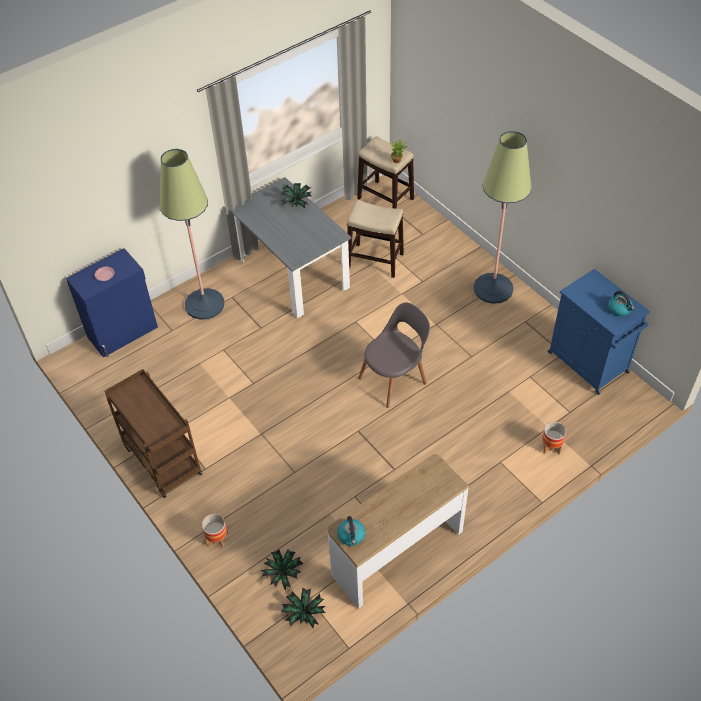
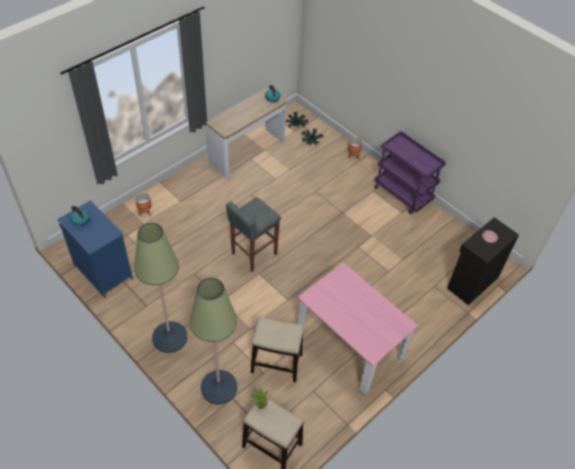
camera: 170 degrees right, 0 degrees up
(123, 332) = (471, 282): blue cabinet -> black cabinet
(161, 460) = (403, 194): brown cart -> purple cart
(204, 304) = (416, 310): floor lamp -> floor lamp (219, 387)
(293, 273) = (349, 345): grey dining table -> pink dining table
(296, 201) = (354, 334): potted plant -> none
(394, 379) = (253, 253): grey chair -> grey stool

